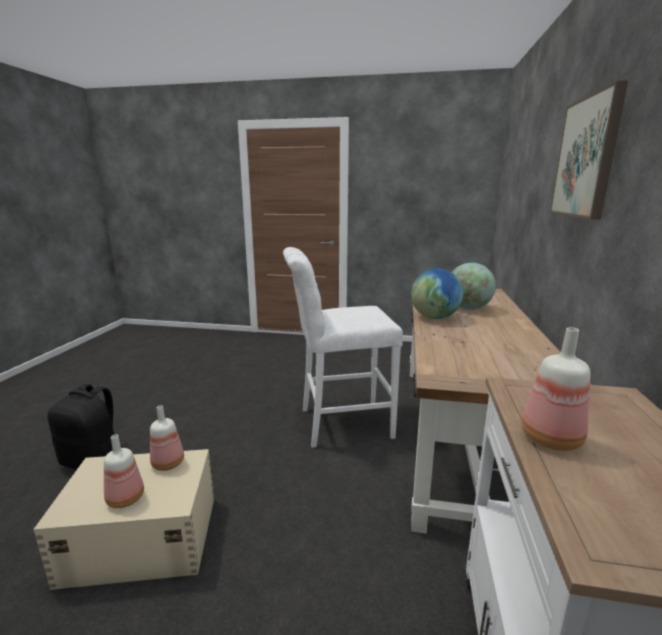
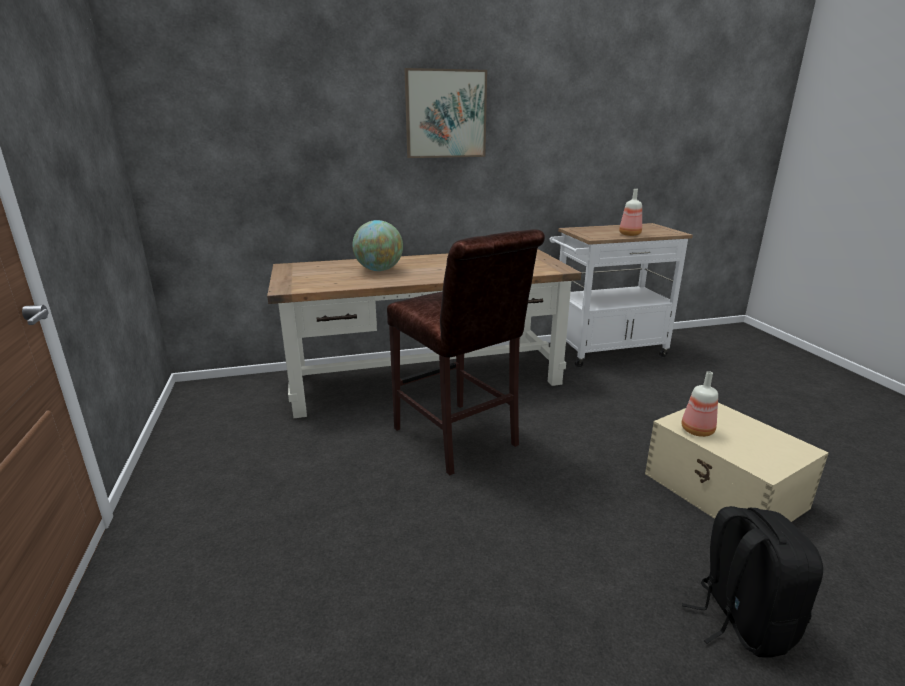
camera: 115 degrees left, 5 degrees up
(124, 499) = (749, 429): bottle -> none
(339, 423) = (458, 440): white stool -> brown stool
(435, 318) = (425, 277): globe -> none

